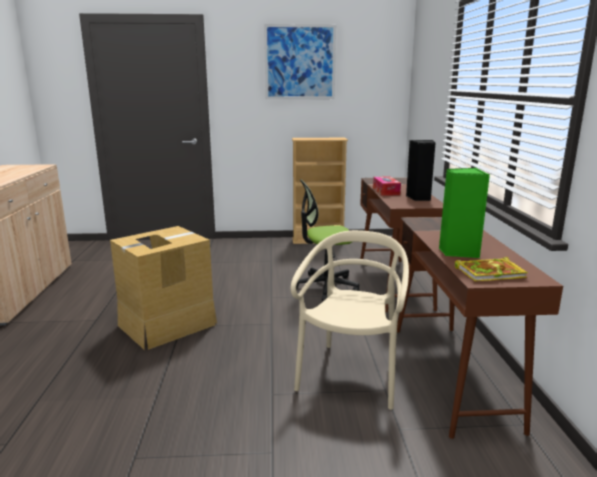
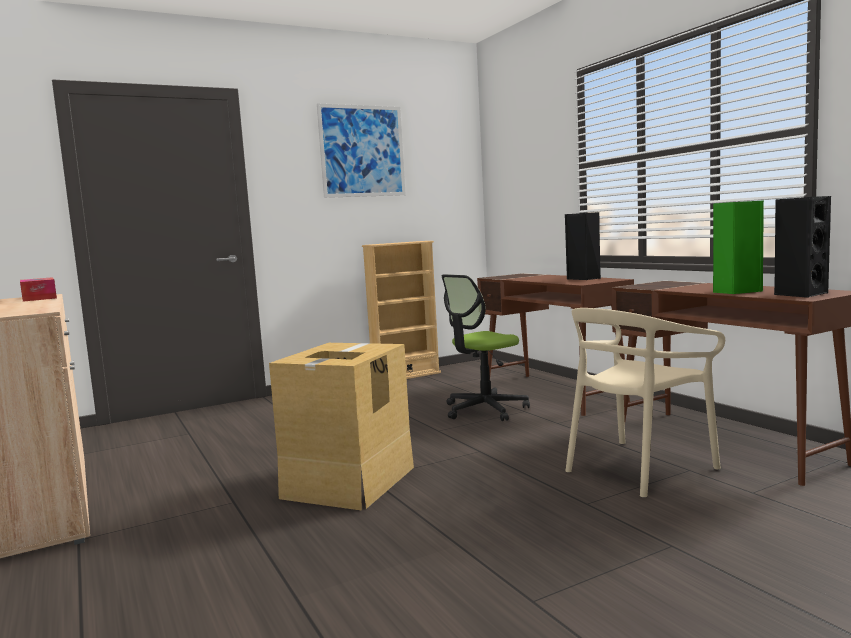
camera: 25 degrees left, 10 degrees down
(351, 375) = (638, 468): beige chair -> beige chair turned 120 degrees counterclockwise
(386, 191) = (537, 279): tissue box -> tissue box (39, 298)
(491, 272) = (799, 294): book -> black speaker

